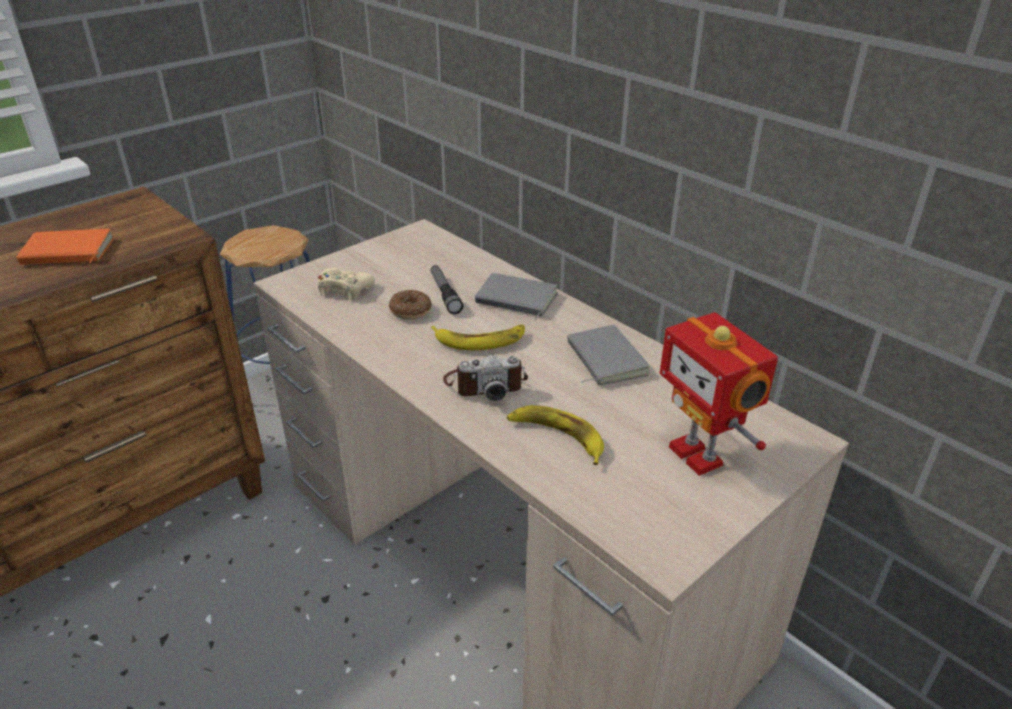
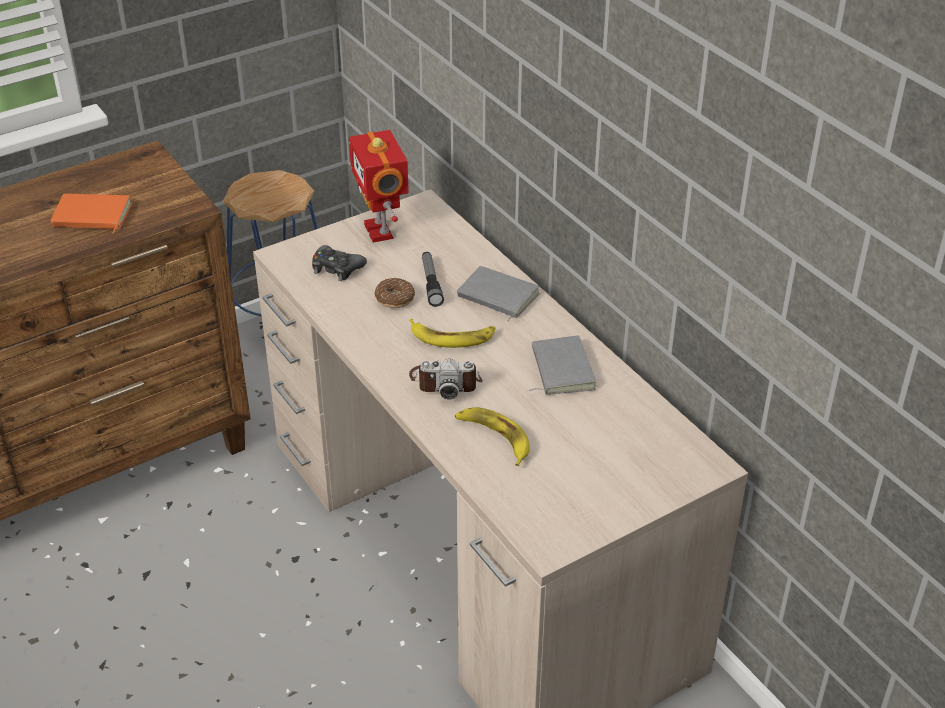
camera: 10 degrees right, 5 degrees up
(344, 289) = (337, 268): beige game controller -> black game controller
(698, 454) = (610, 467): toy robot -> toy robot (381, 231)

